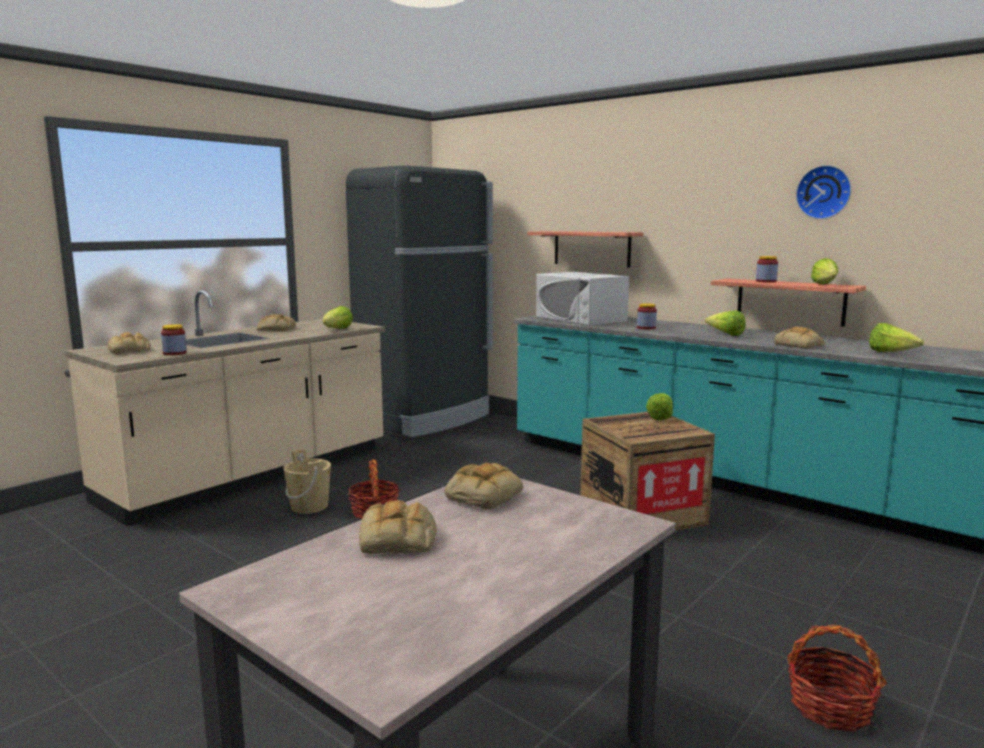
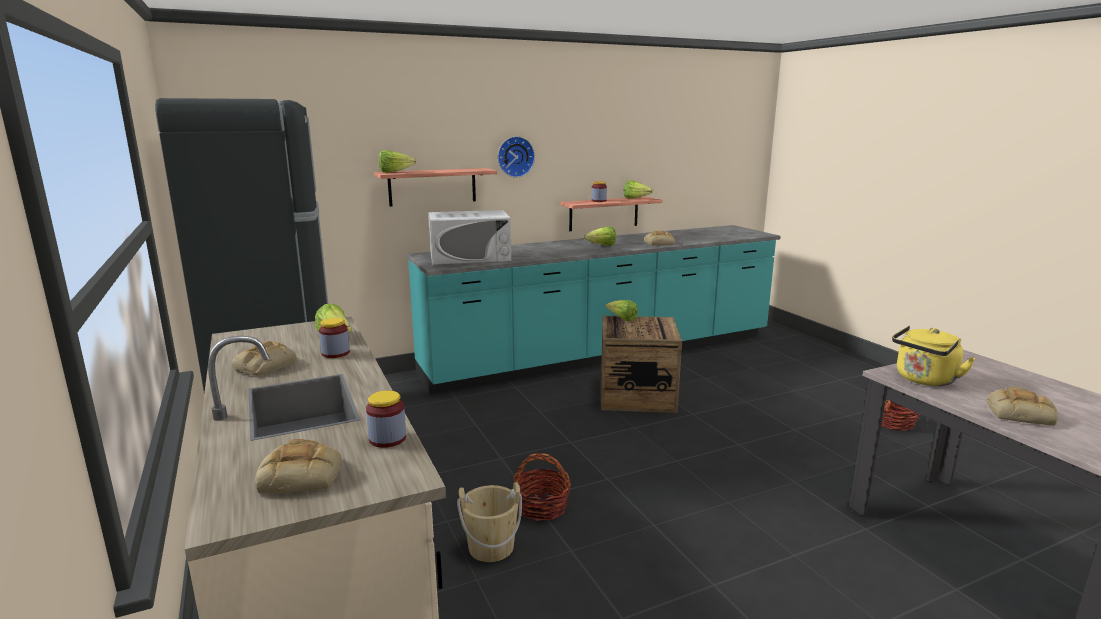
camera: 65 degrees left, 5 degrees up
(483, 495) = (924, 380): bread -> yellow kettle
(646, 328) = (546, 253): jar -> jar (335, 353)
(824, 192) = (620, 132): wall clock -> wall clock (515, 156)
(891, 353) = (699, 237): lettuce -> lettuce (394, 172)

